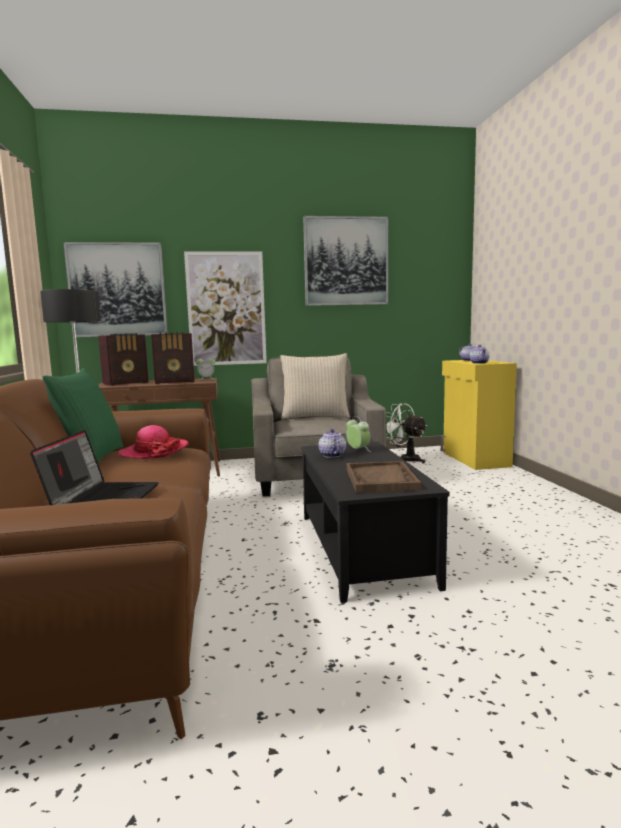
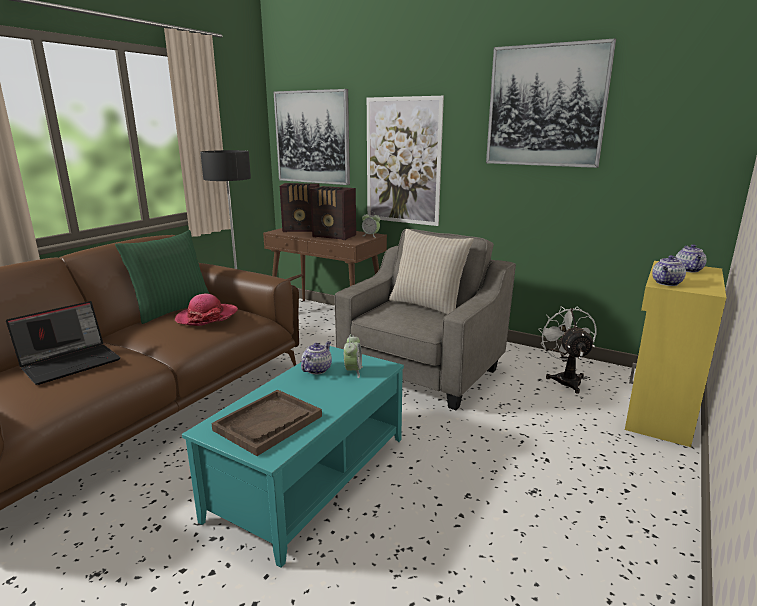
camera: 40 degrees right, 10 degrees up
(361, 548) = (309, 476): black coffee table -> turquoise coffee table

